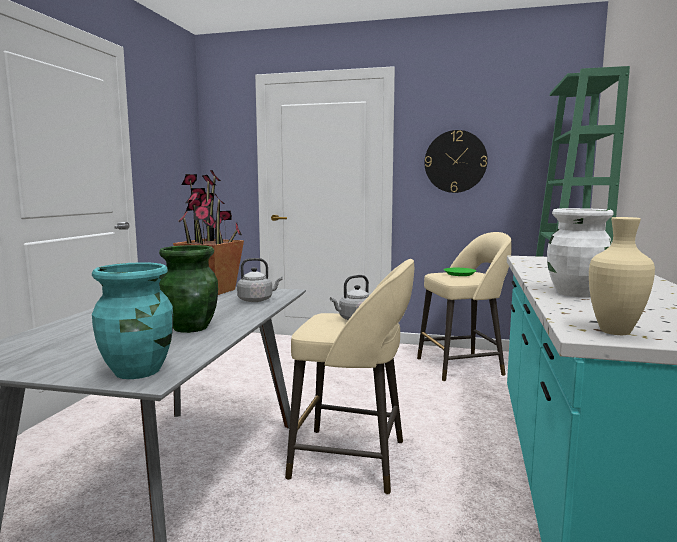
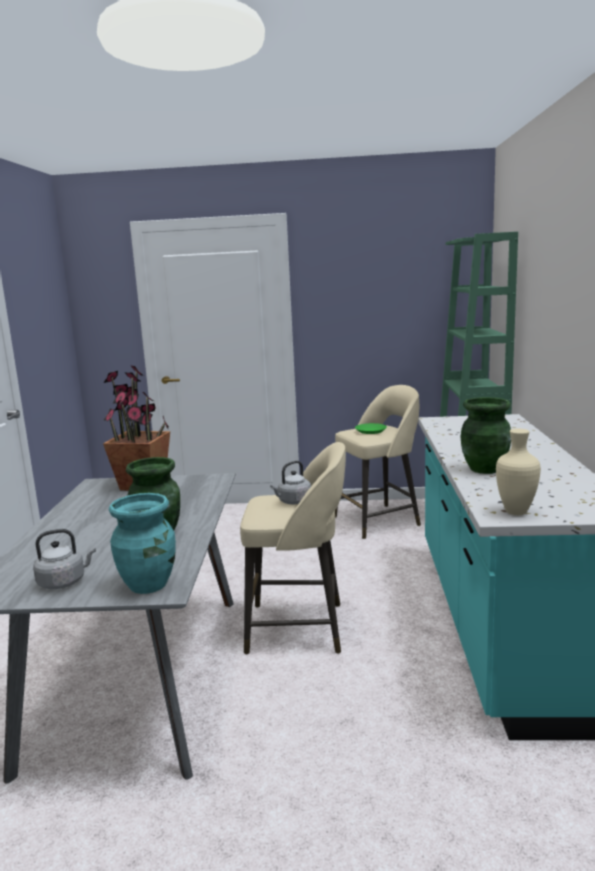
camera: 10 degrees left, 5 degrees up
(257, 300) = (197, 492): grey kettle -> grey kettle (64, 582)
(455, 161) = (356, 312): wall clock -> none
(576, 293) = (485, 469): white vase -> green vase

